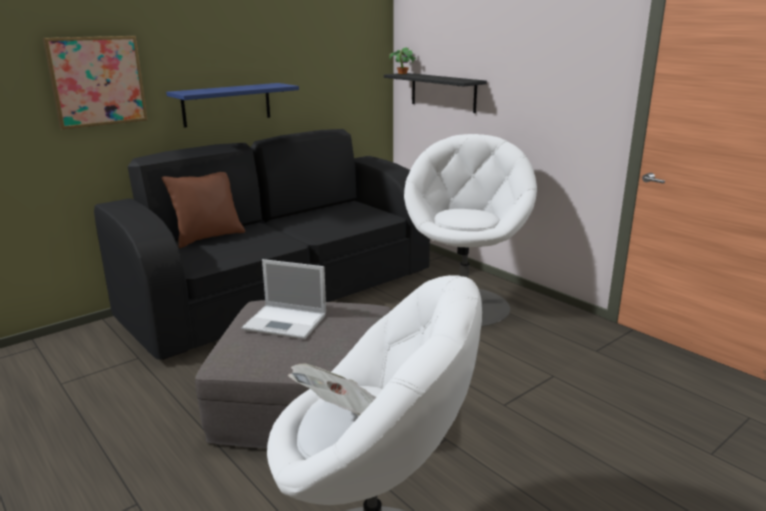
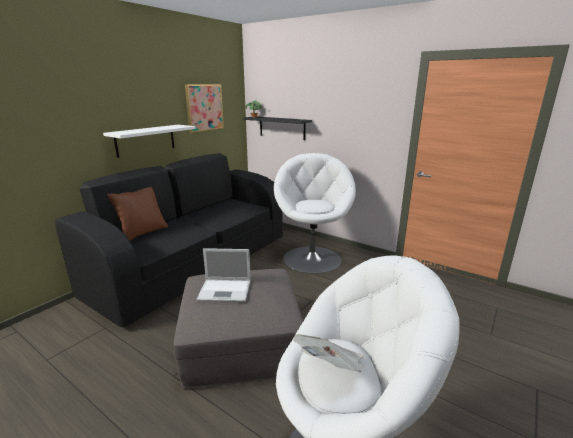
camera: 15 degrees left, 0 degrees up
(97, 81) = (50, 126): picture -> picture (204, 107)
(227, 104) = (145, 140): blue shelf -> white shelf

